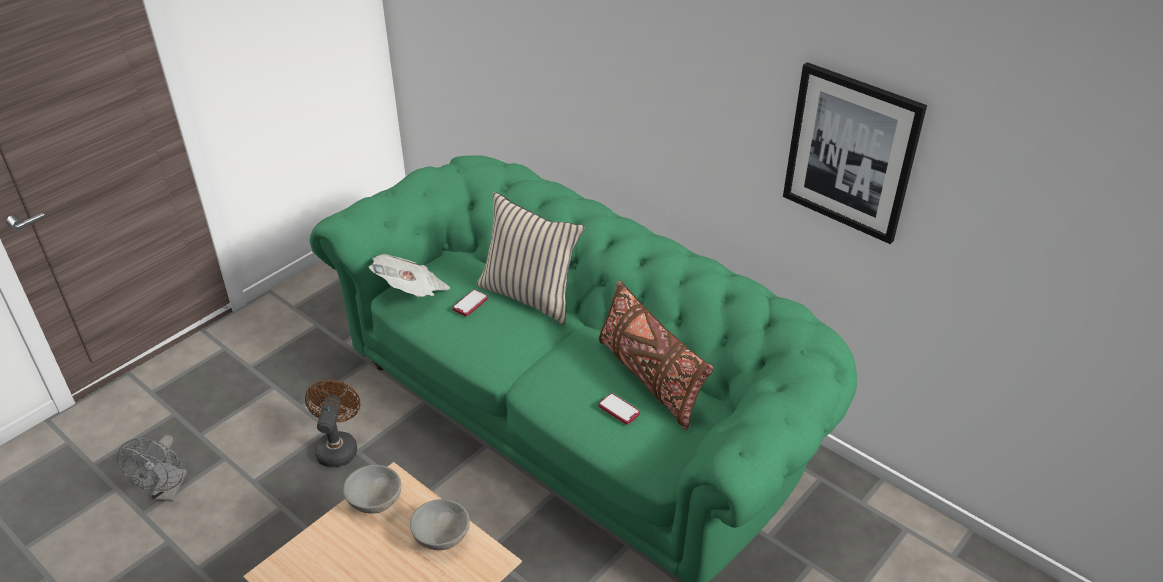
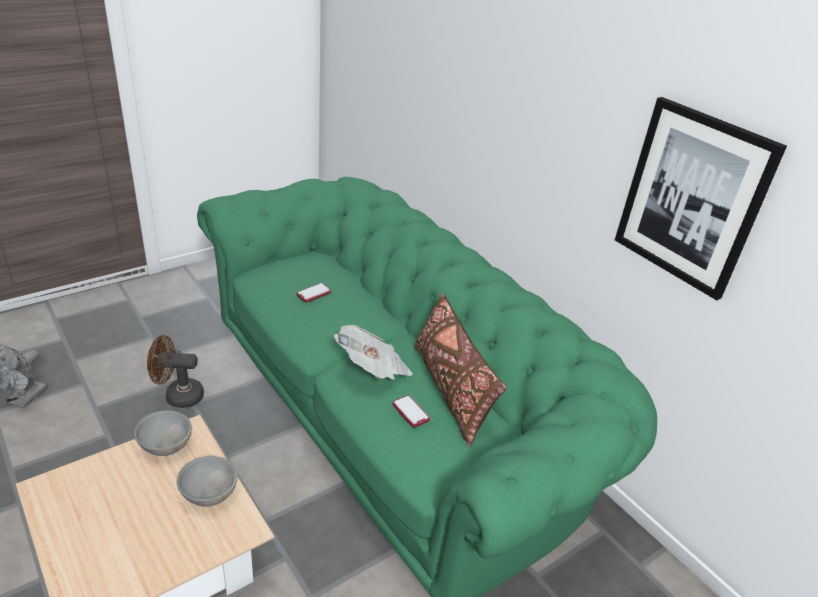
camera: 10 degrees right, 5 degrees down
(338, 446) = (178, 396): brown fan -> brown fan turned 105 degrees counterclockwise
(412, 291) = (269, 274): newspaper -> newspaper (373, 369)
(530, 295) = (369, 298): beige pillow -> none

